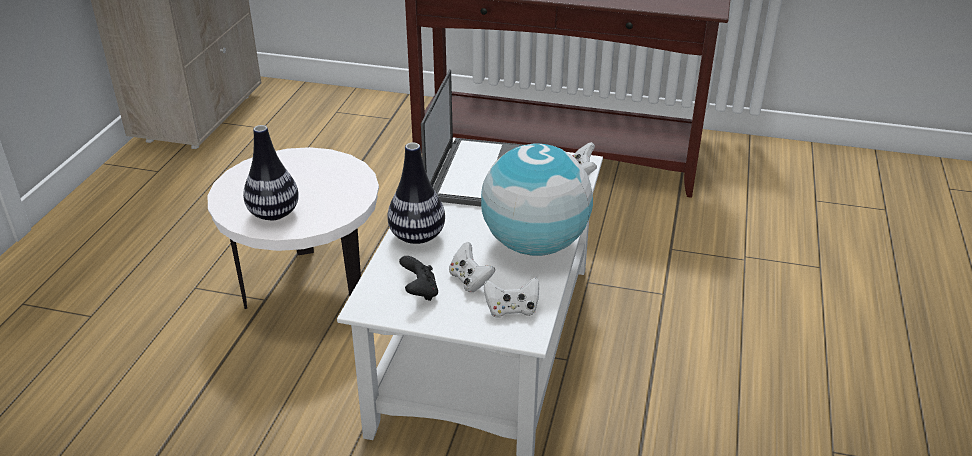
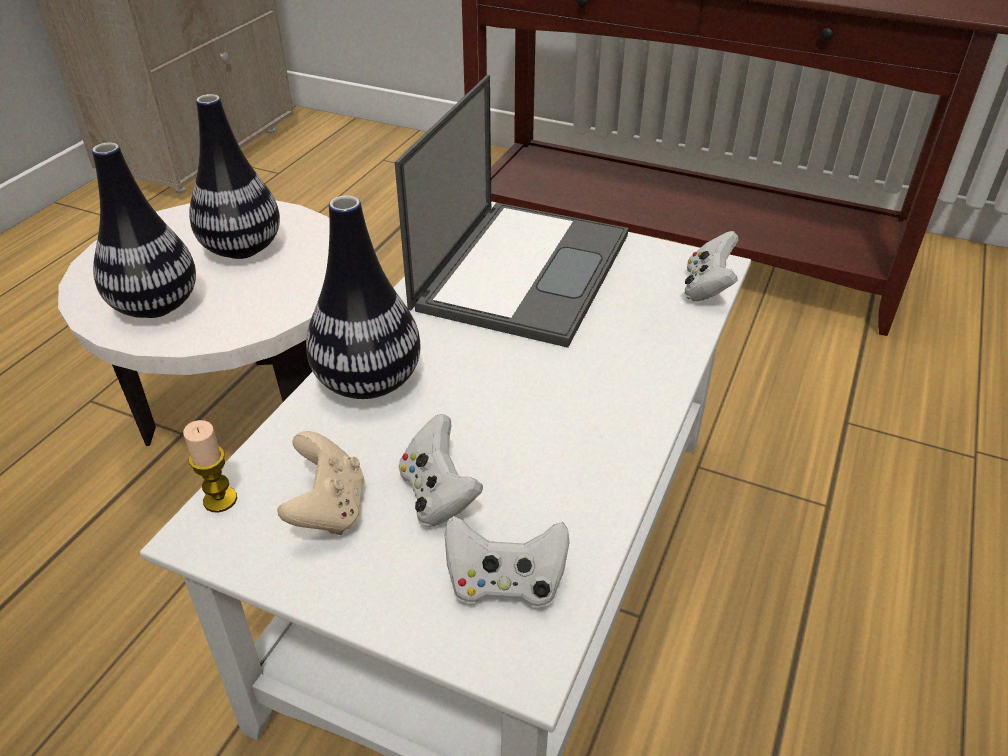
camera: 10 degrees right, 5 degrees up
(308, 178) = (242, 249): none -> vase
(365, 294) = (220, 500): none -> candle
(420, 292) = (328, 509): black game controller -> beige game controller
(535, 245) = (590, 427): globe -> none

